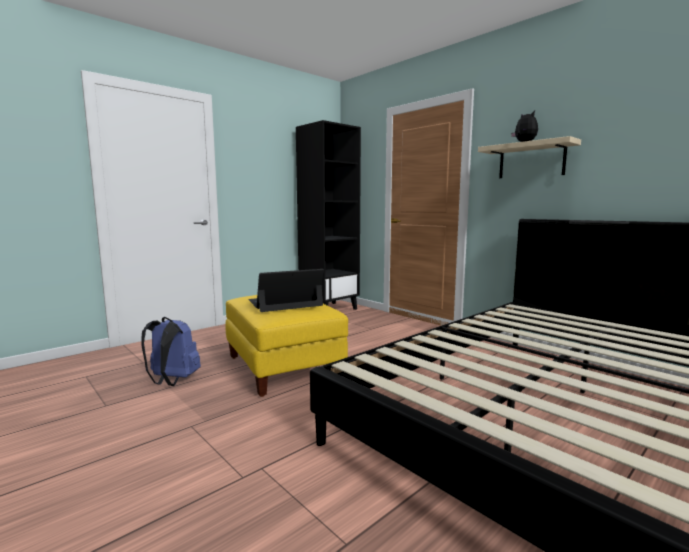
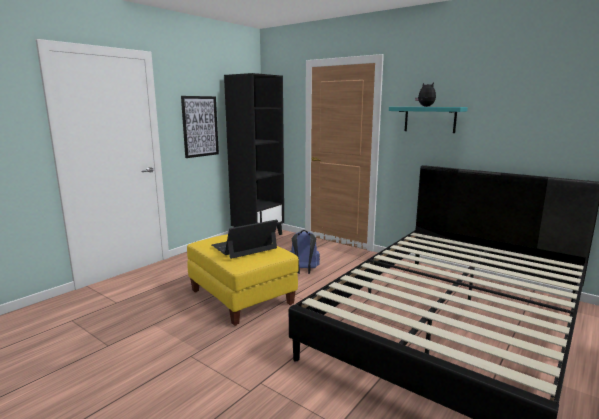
camera: 10 degrees left, 5 degrees up
(172, 381) = (153, 318): blue backpack -> blue backpack (303, 271)
(266, 181) = (200, 126): none -> picture
(531, 160) = (430, 119): beige shelf -> turquoise shelf

